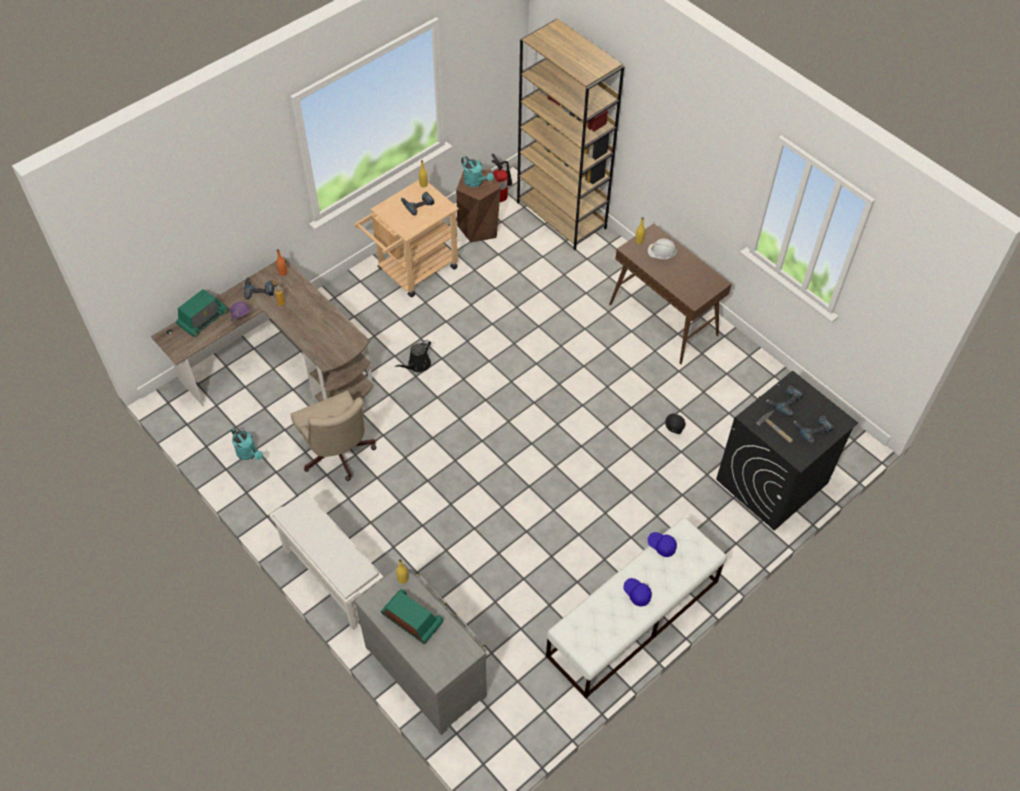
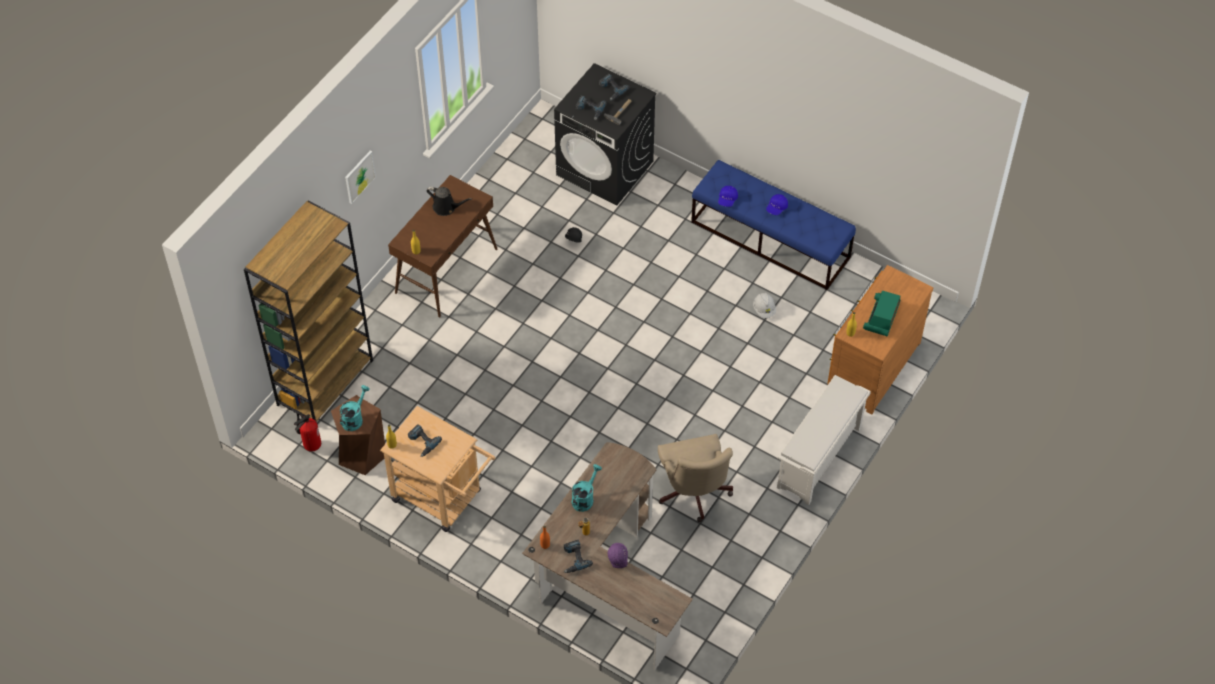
camera: 105 degrees left, 0 degrees up
(203, 319) = (629, 596): radio -> none
(249, 454) = (719, 570): turquoise watering can -> turquoise watering can (584, 498)
(338, 455) = (694, 494): beige office chair -> beige office chair turned 120 degrees clockwise
(417, 365) = (566, 459): black watering can -> black watering can (446, 207)
(427, 668) = (871, 366): grey dresser -> brown dresser
(633, 619) = (771, 240): white bench -> blue bench
(661, 255) = (429, 231): white hard hat -> white hard hat (764, 309)
(679, 144) = (359, 176): none -> picture

